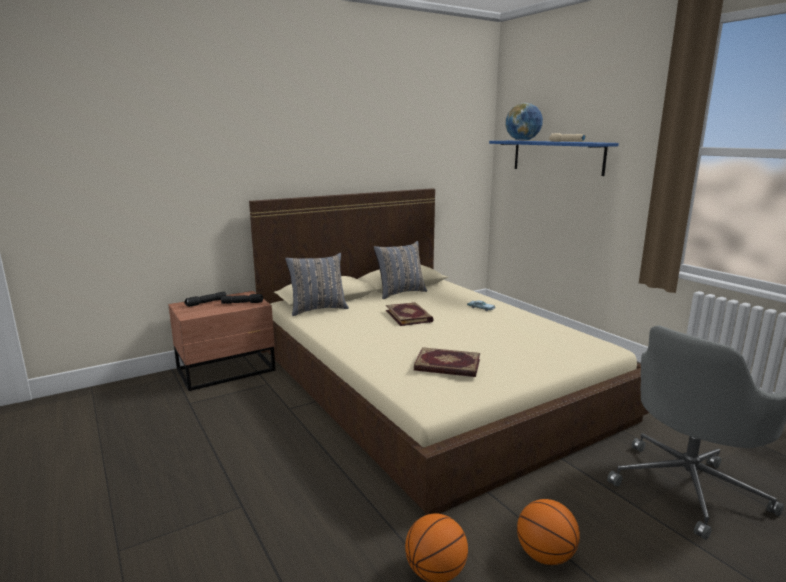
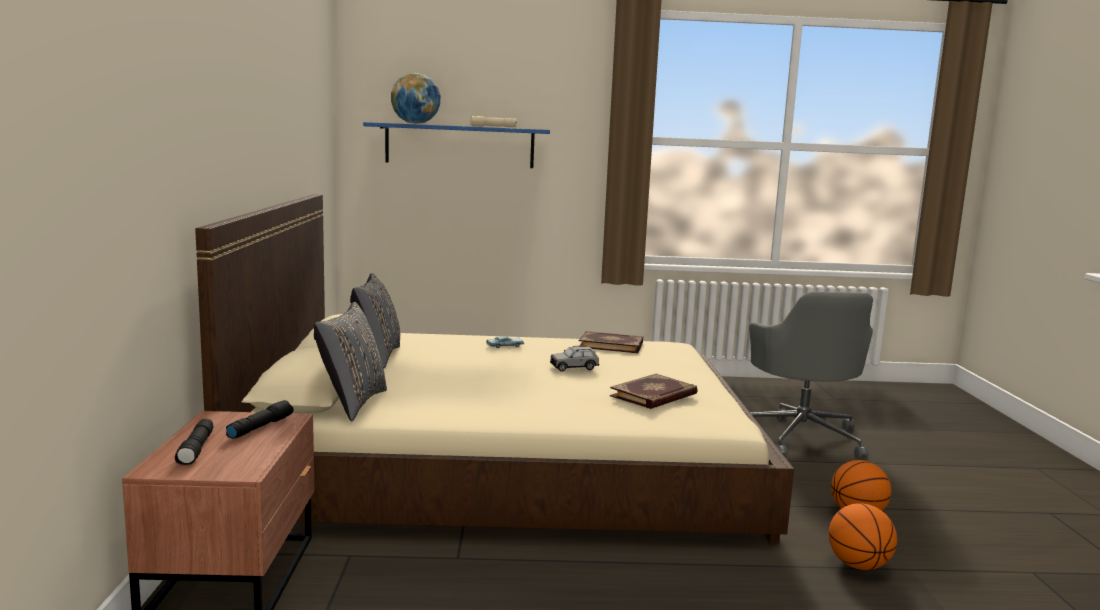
camera: 60 degrees left, 5 degrees down
(409, 316) = (476, 373): book -> book (611, 345)
(471, 333) = (574, 367): none -> grey toy car

